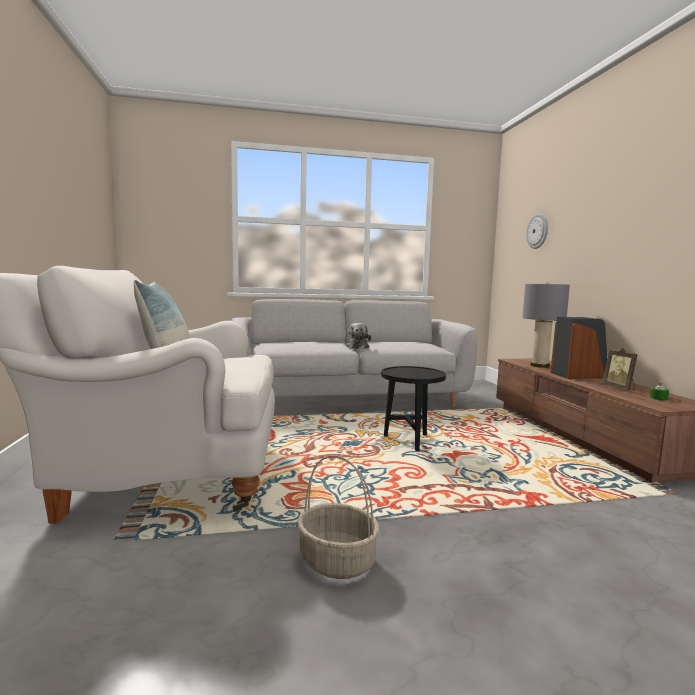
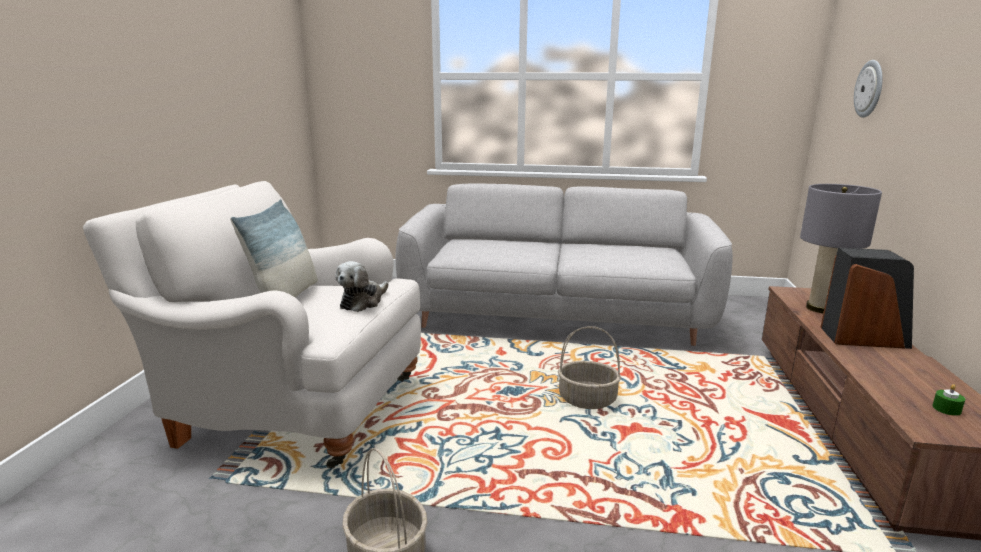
camera: 20 degrees right, 10 degrees up
(358, 347) = (563, 257): plush toy -> plush toy (363, 302)
(410, 442) = (586, 400): black side table -> basket
(619, 388) = (901, 376): picture frame -> none

